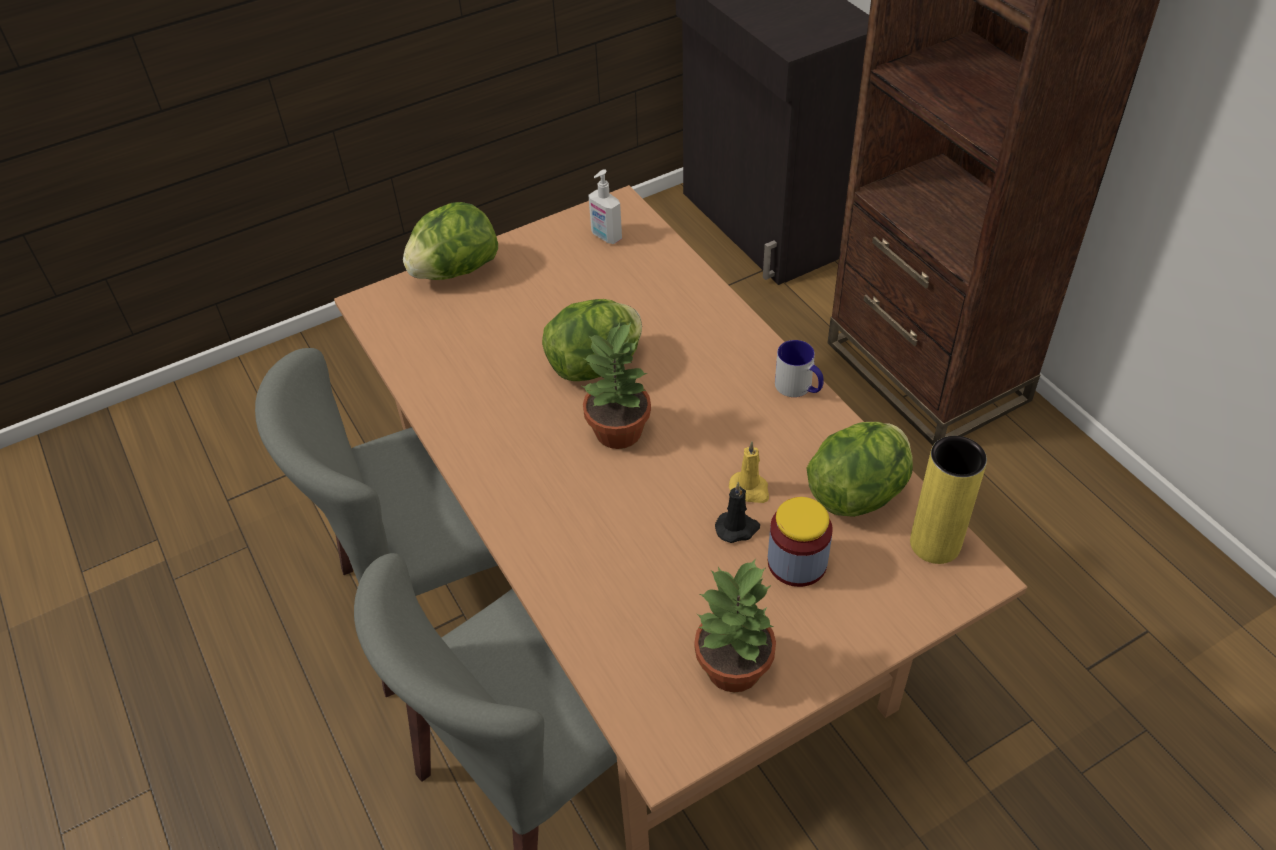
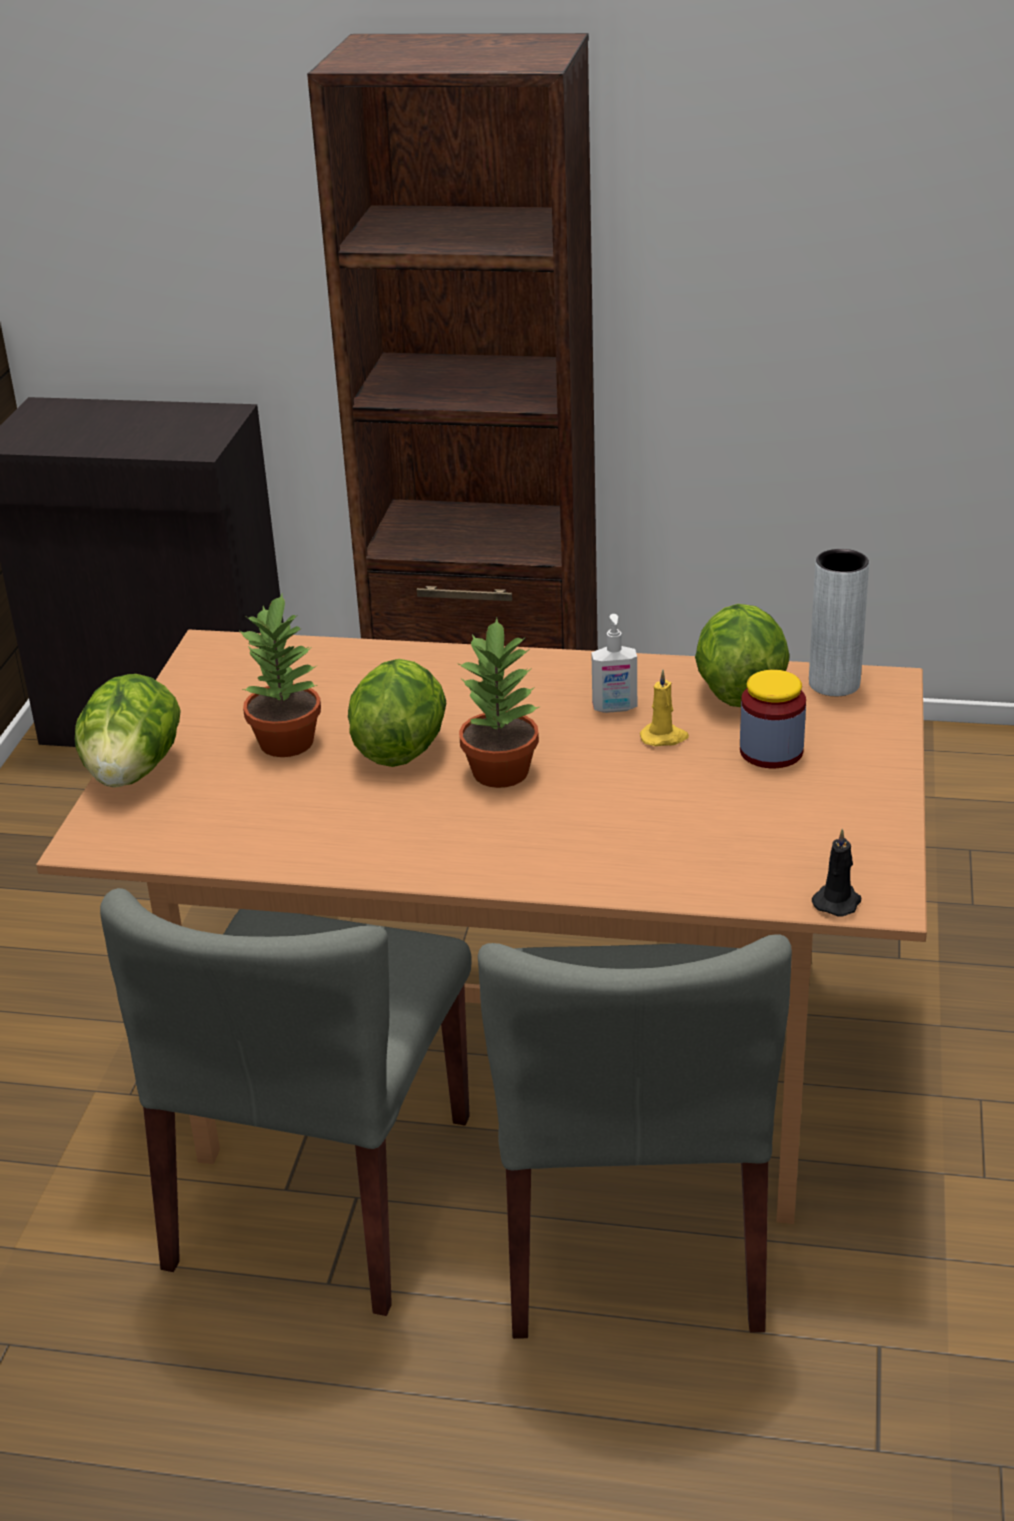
camera: 50 degrees left, 15 degrees down
(606, 237) = (238, 671): soap dispenser -> soap dispenser (615, 708)
(735, 668) = (840, 829): potted plant -> potted plant (288, 742)
(737, 528) = (697, 762): black candle -> black candle (838, 901)
(799, 387) = (587, 664): mug -> none
(935, 544) = (834, 684): yellow vase -> grey vase

